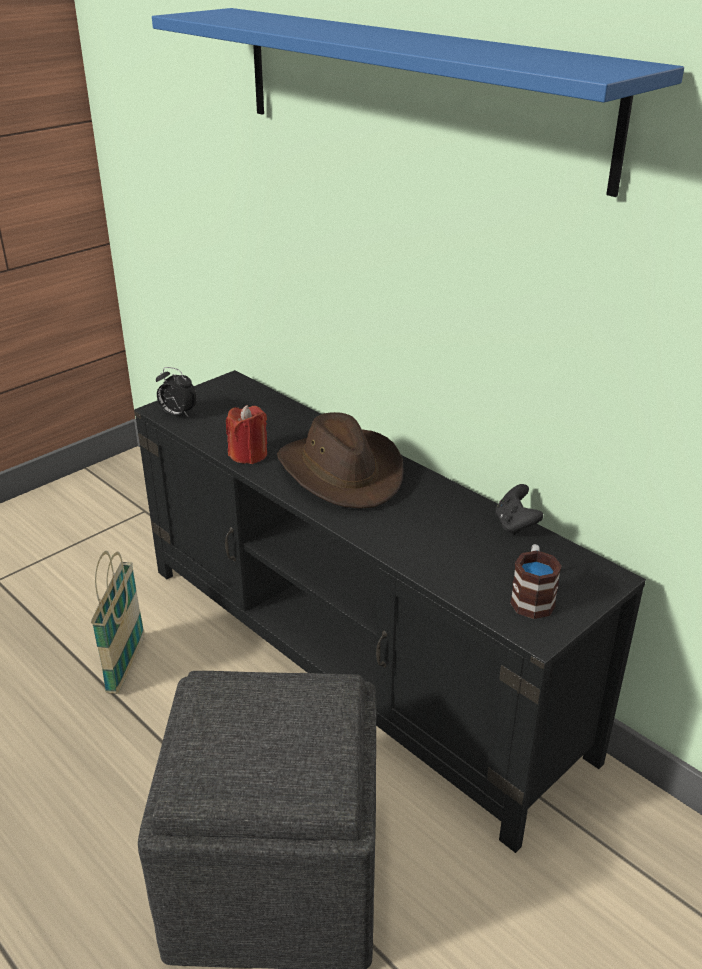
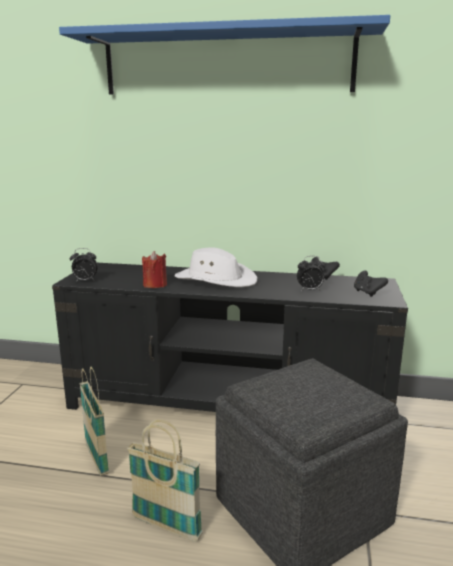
camera: 35 degrees left, 15 degrees down
(112, 800) = (166, 526): none -> basket
(342, 472) = (215, 280): brown hat -> white hat
(445, 552) = (310, 290): none -> alarm clock
(532, 597) = (367, 293): mug -> black game controller

